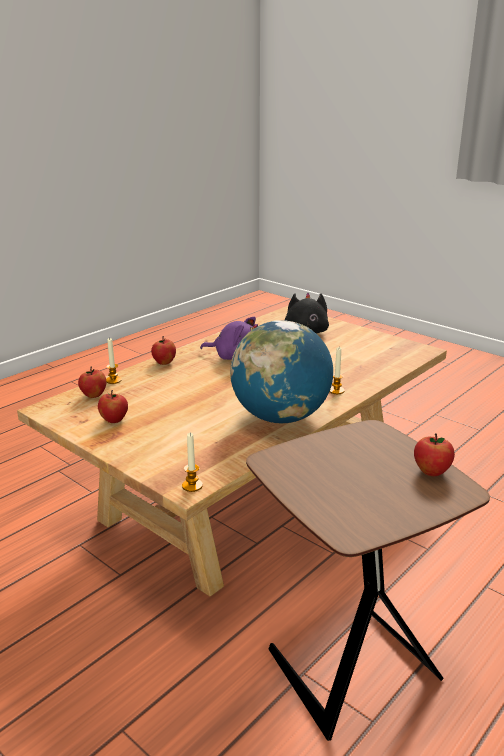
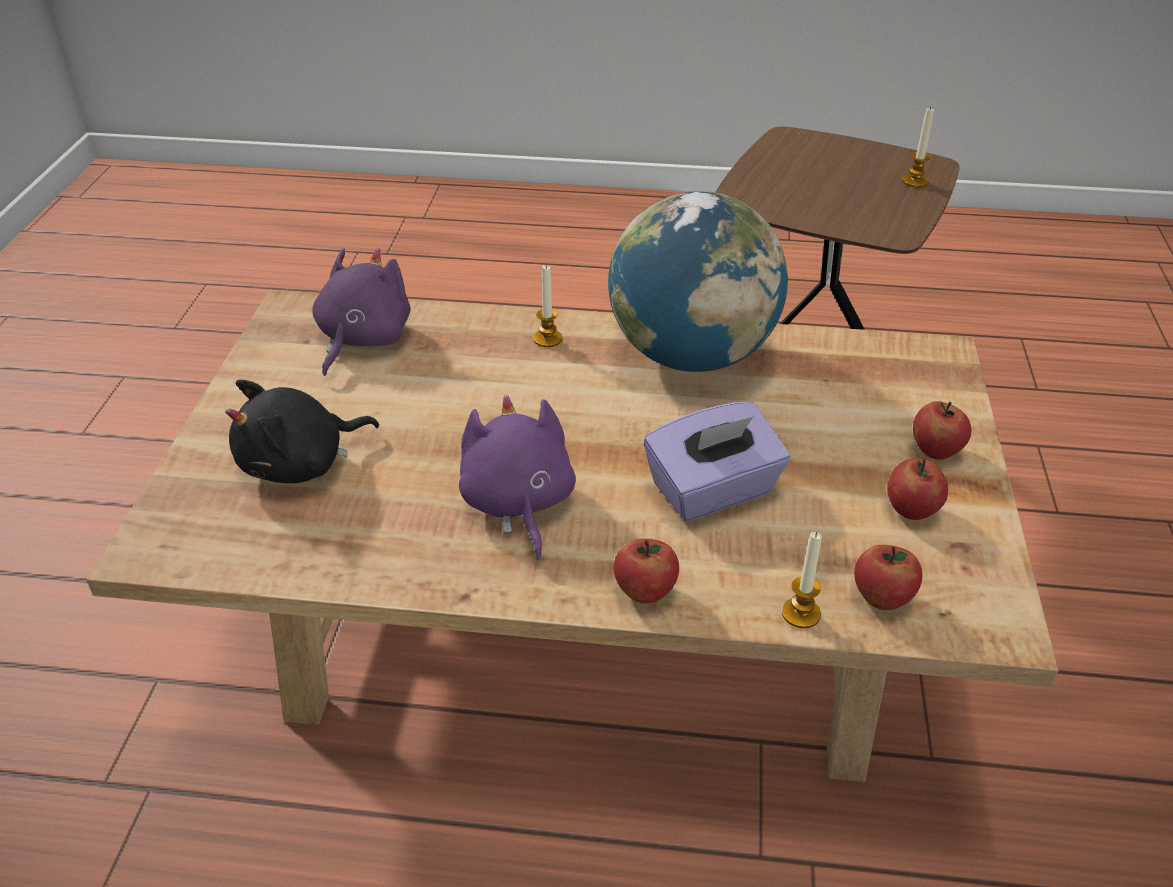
camera: 125 degrees left, 15 degrees up
(188, 388) = (713, 491): none -> purple tissue box
(192, 486) = (934, 351): candle -> candle (915, 181)
(380, 357) = (362, 339): none -> purple plush toy
(431, 471) = (779, 153): apple -> apple (935, 451)

